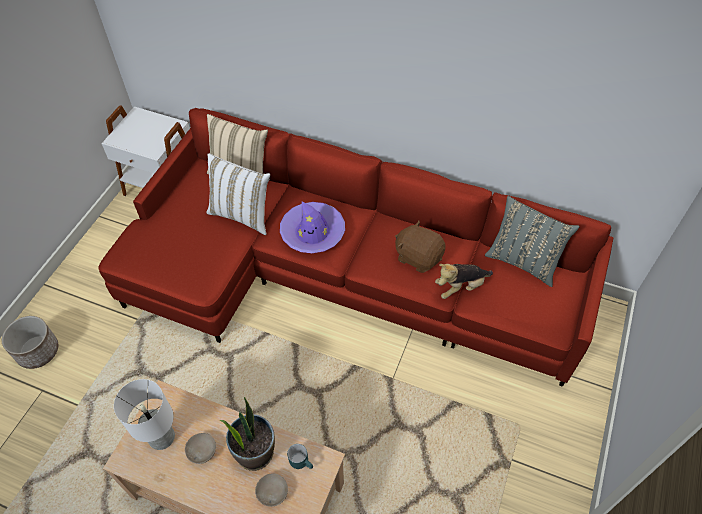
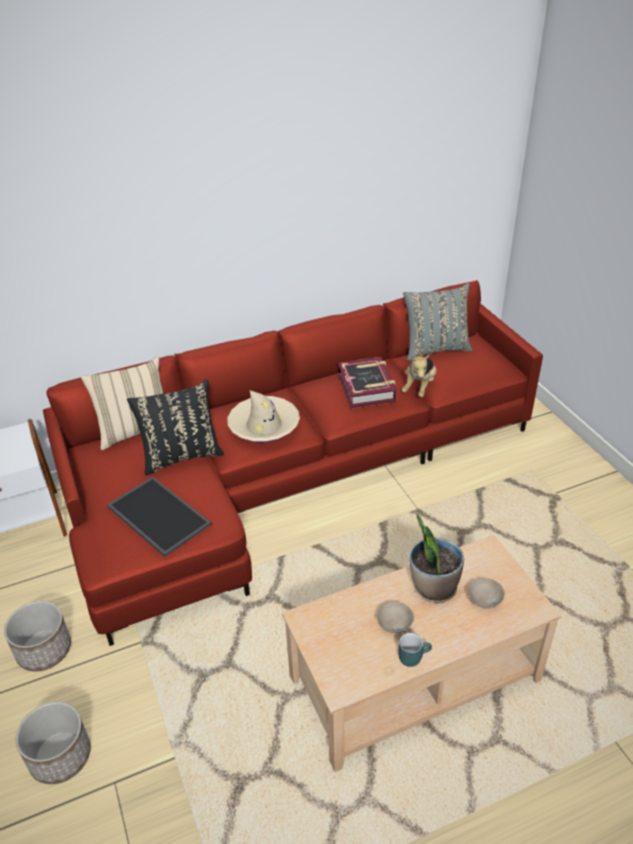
camera: 45 degrees left, 15 degrees down
(94, 280) = (44, 650): none -> planter
(161, 436) = (346, 644): white table lamp -> none
(178, 249) = (156, 516): none -> tray
(242, 215) = (181, 455): white pillow -> black pillow
(302, 461) = (474, 563): turquoise mug -> turquoise mug (413, 656)
(313, 232) = (264, 425): purple hat -> beige hat
(418, 257) = (367, 388): brown plush toy -> book

